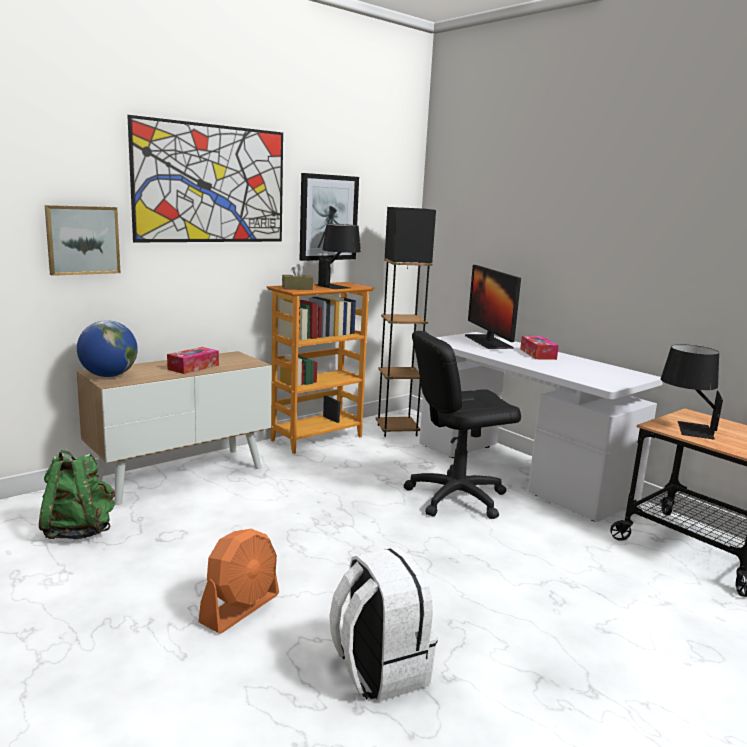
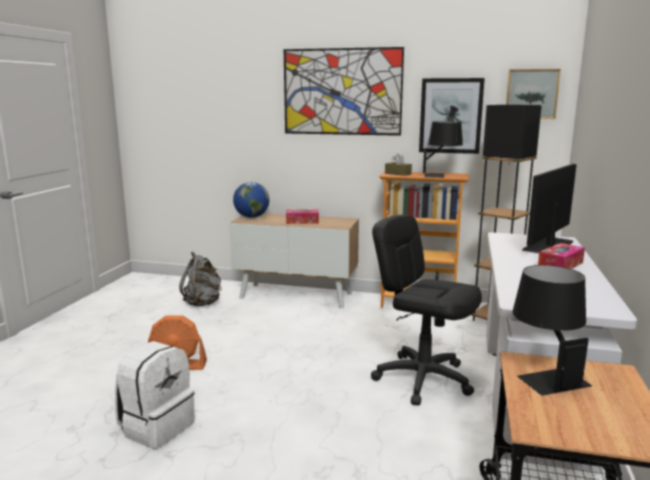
camera: 55 degrees right, 0 degrees up
(79, 531) = (203, 303): green backpack -> grey backpack
(82, 240) = (255, 131): picture -> picture (531, 94)

